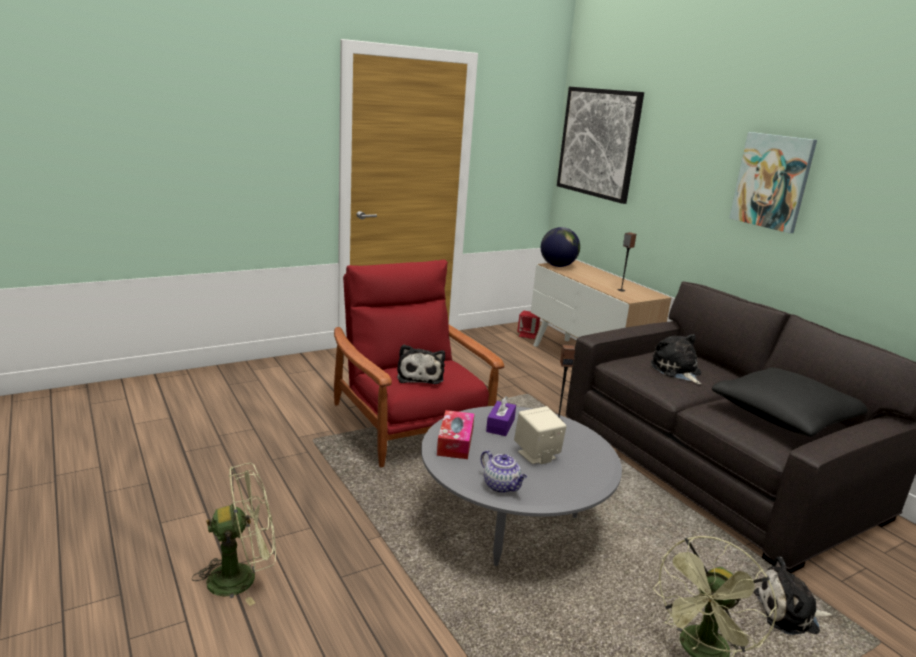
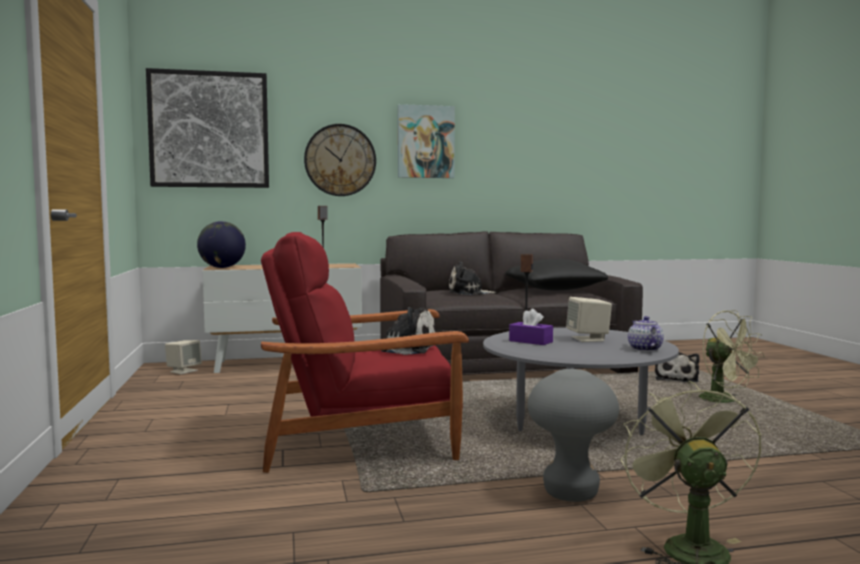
camera: 70 degrees left, 15 degrees down
(330, 522) = (570, 493): none -> grey stool
(455, 442) = (564, 352): tissue box -> none
(502, 486) = (644, 349): teapot -> teapot turned 75 degrees counterclockwise
(527, 335) = (183, 371): red speaker -> beige speaker
(684, 188) = (340, 160): none -> wall clock

